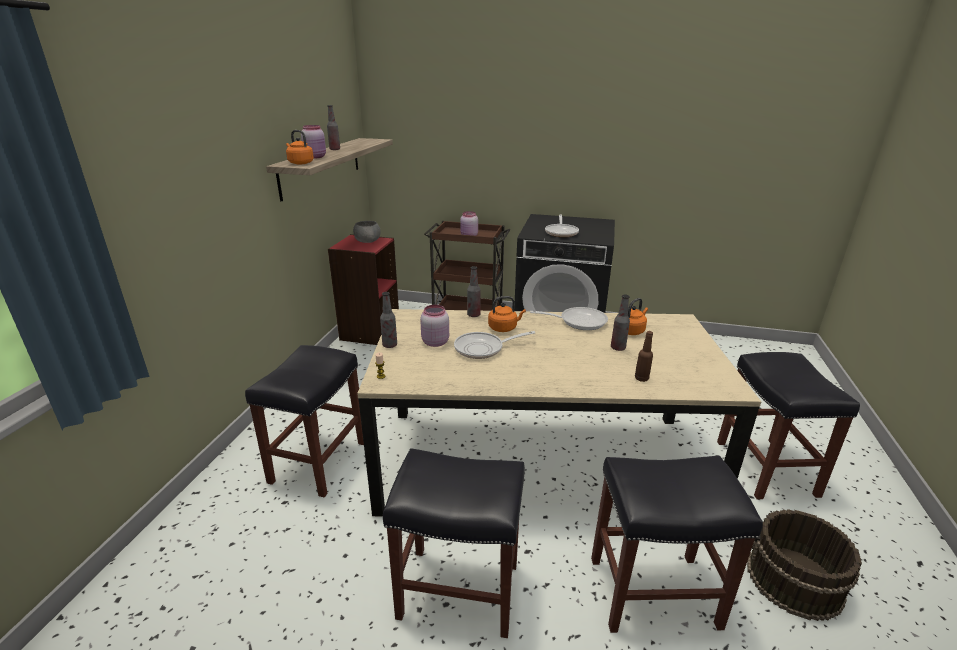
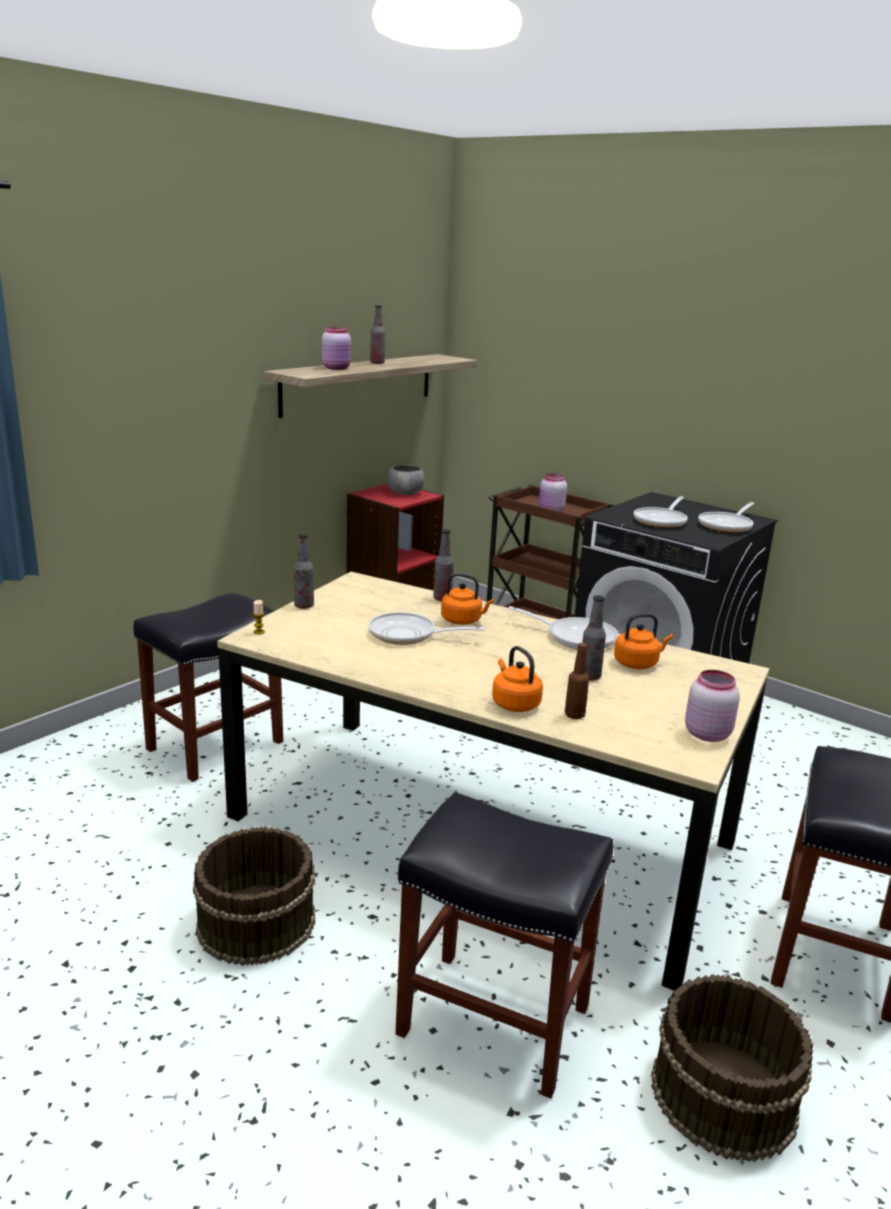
camera: 25 degrees right, 5 degrees down
(300, 163) = (305, 372): orange kettle -> orange kettle (514, 703)
(434, 342) = (358, 615): pink jar -> pink jar (705, 733)
(457, 590) = (255, 921): black stool -> brown bucket
(597, 228) = (727, 526): none -> frying pan

